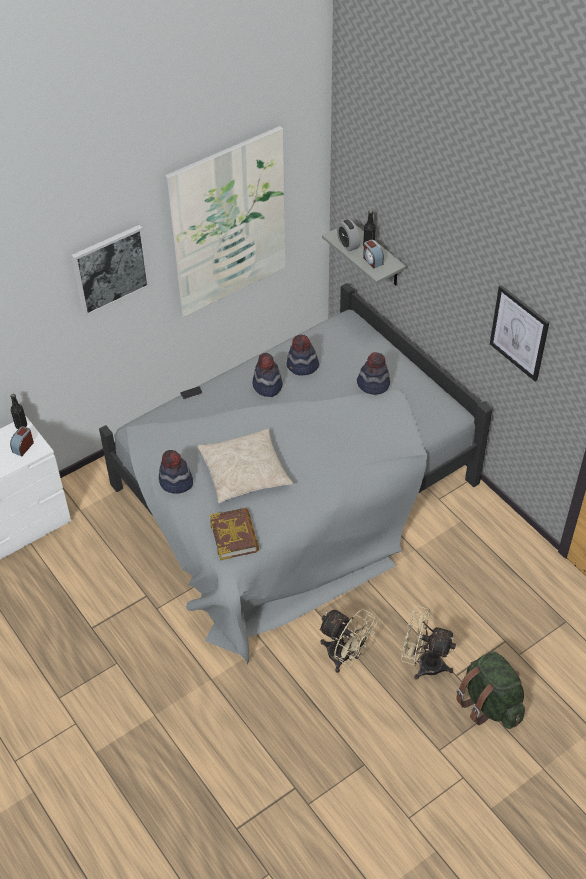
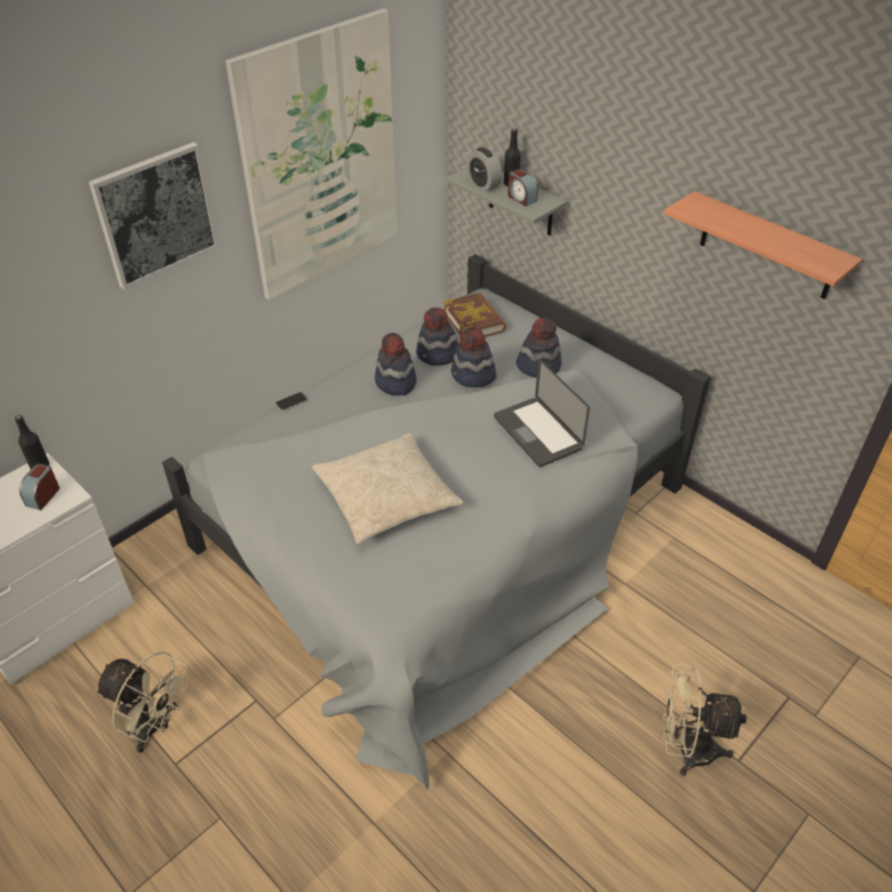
camera: 10 degrees left, 5 degrees down
(176, 482) = (285, 522): hat -> hat (473, 376)
(234, 536) = (389, 592): book -> book (474, 321)
(345, 657) = (569, 755): beige fan -> beige fan (154, 726)
(358, 437) = (537, 433): none -> laptop
(490, 704) = (802, 799): green backpack -> none
(519, 333) = (767, 247): picture -> shelf

